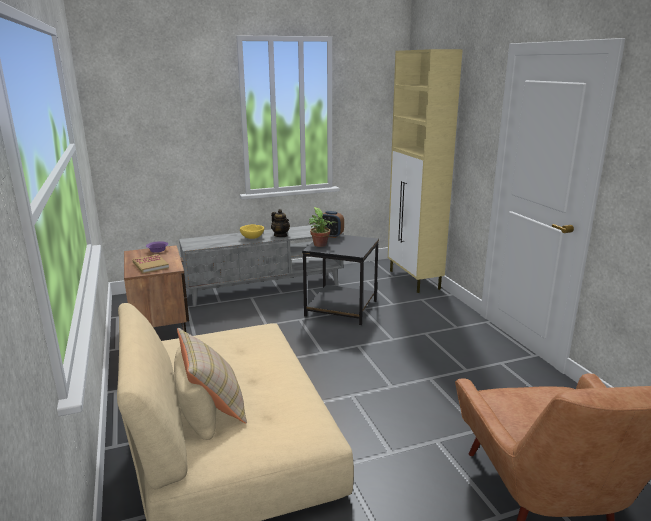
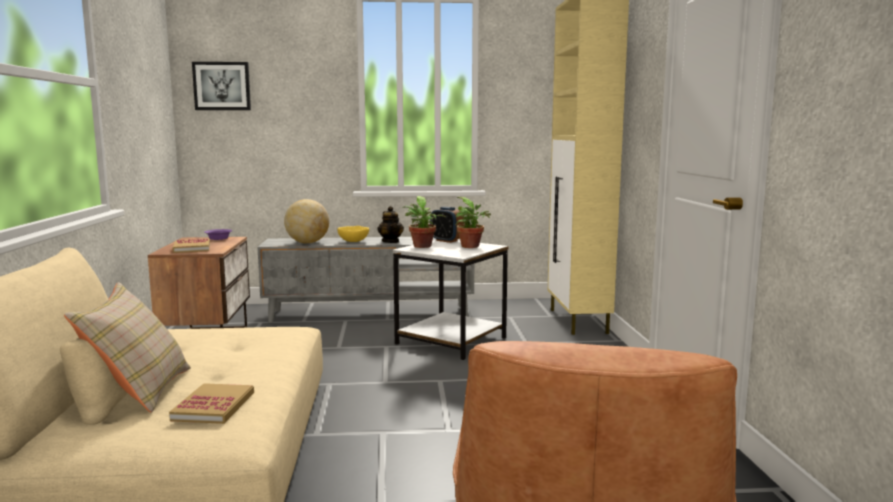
camera: 15 degrees right, 10 degrees down
(128, 115) = (222, 86): none -> picture
(218, 242) = (307, 243): none -> globe
(282, 410) = (214, 406): none -> book
(342, 308) = (452, 340): black side table -> white side table
(355, 242) = (472, 247): none -> potted plant

